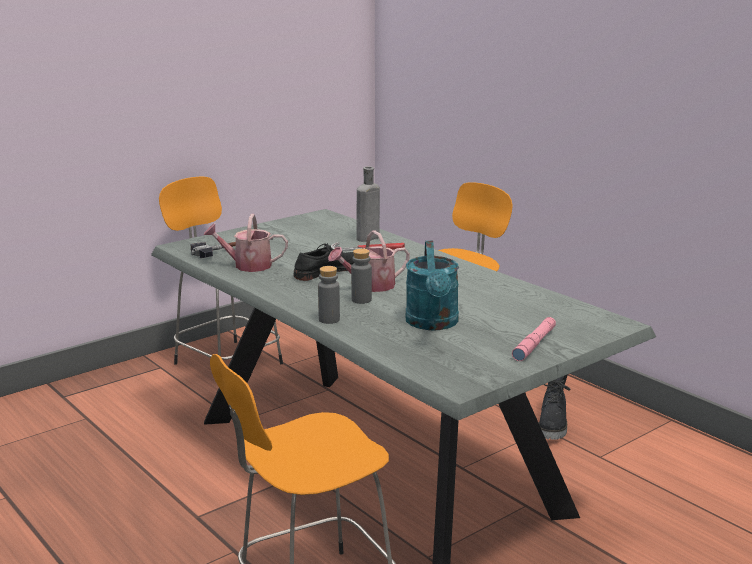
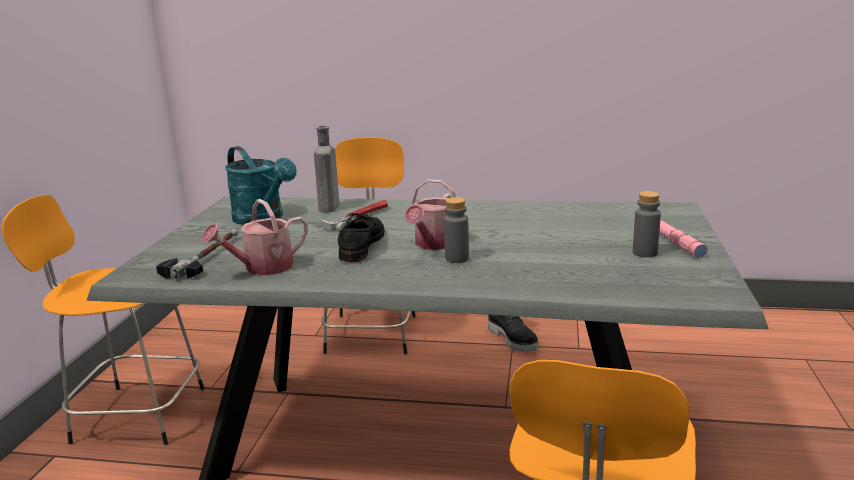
camera: 40 degrees left, 0 degrees up
(329, 320) = (474, 286): grey bottle -> grey bottle (645, 253)
(433, 324) = (566, 255): turquoise watering can -> turquoise watering can (263, 219)

